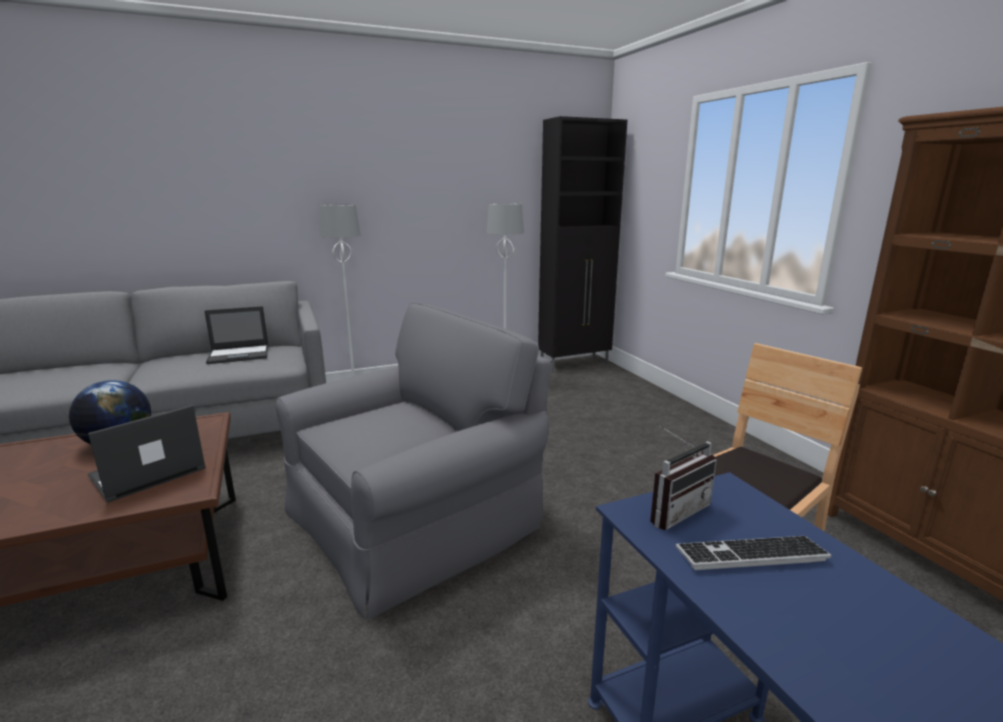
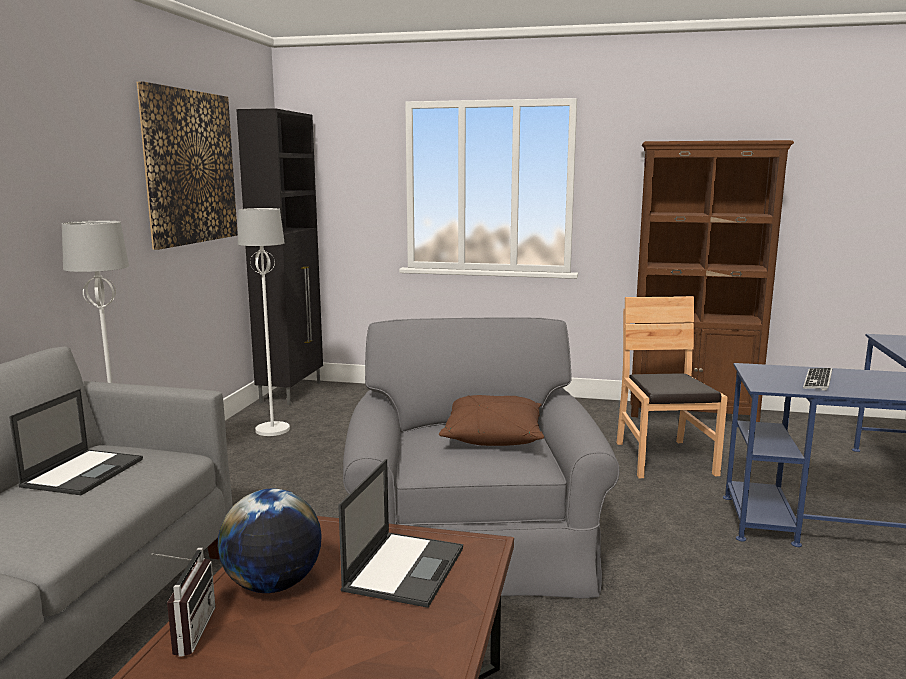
camera: 55 degrees left, 5 degrees down
(146, 473) = (405, 568): laptop -> laptop turned 150 degrees counterclockwise
(407, 429) = (493, 436): none -> brown pillow
(476, 169) = (190, 167): none -> picture
(673, 510) = (767, 380): radio -> radio (185, 631)

